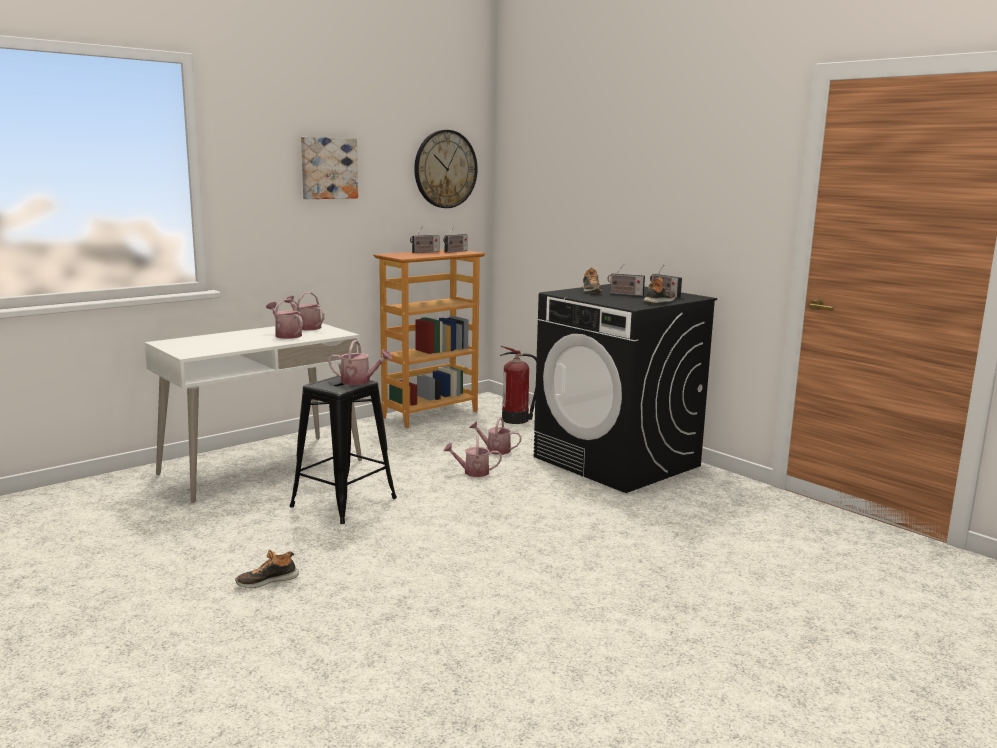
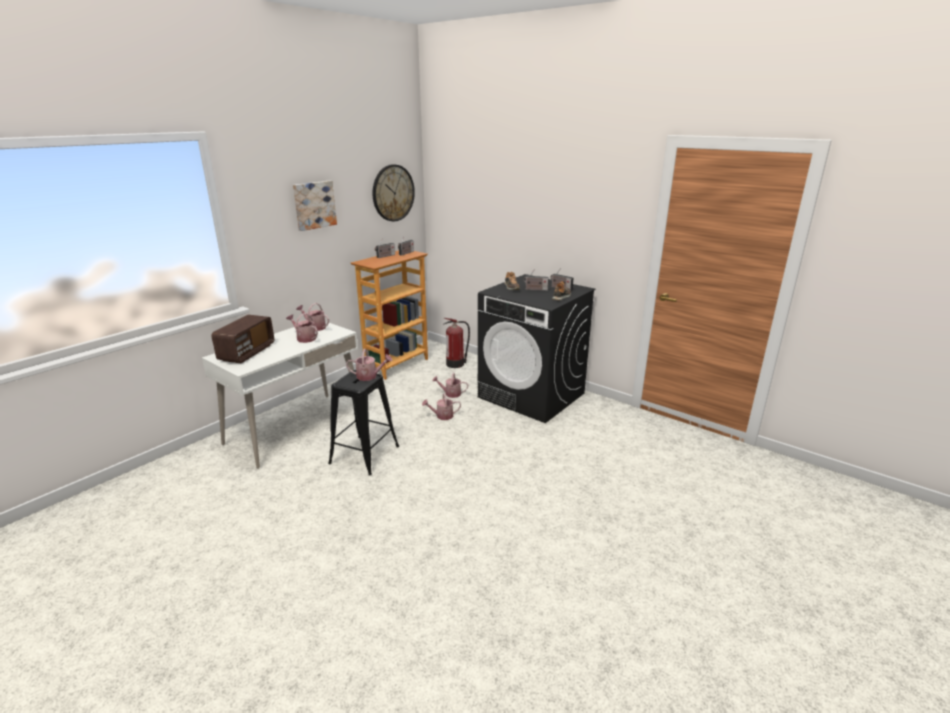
camera: 10 degrees left, 10 degrees up
(203, 342) = (247, 353): none -> radio
(267, 580) = (335, 535): shoe -> none

